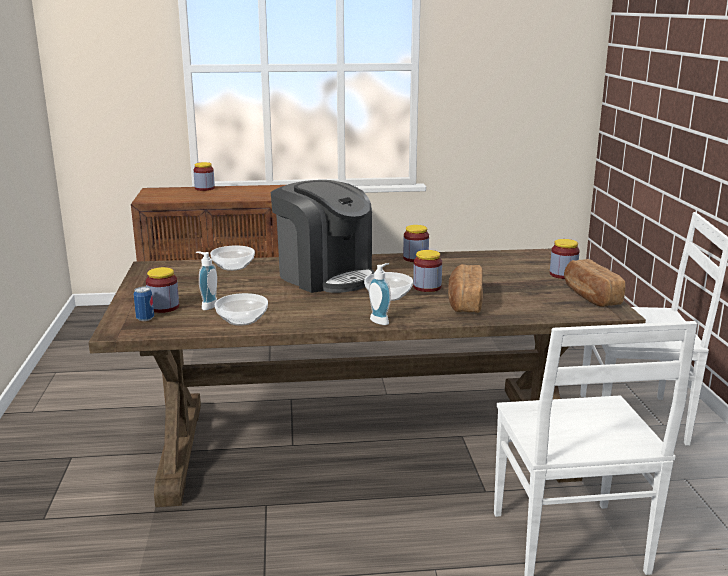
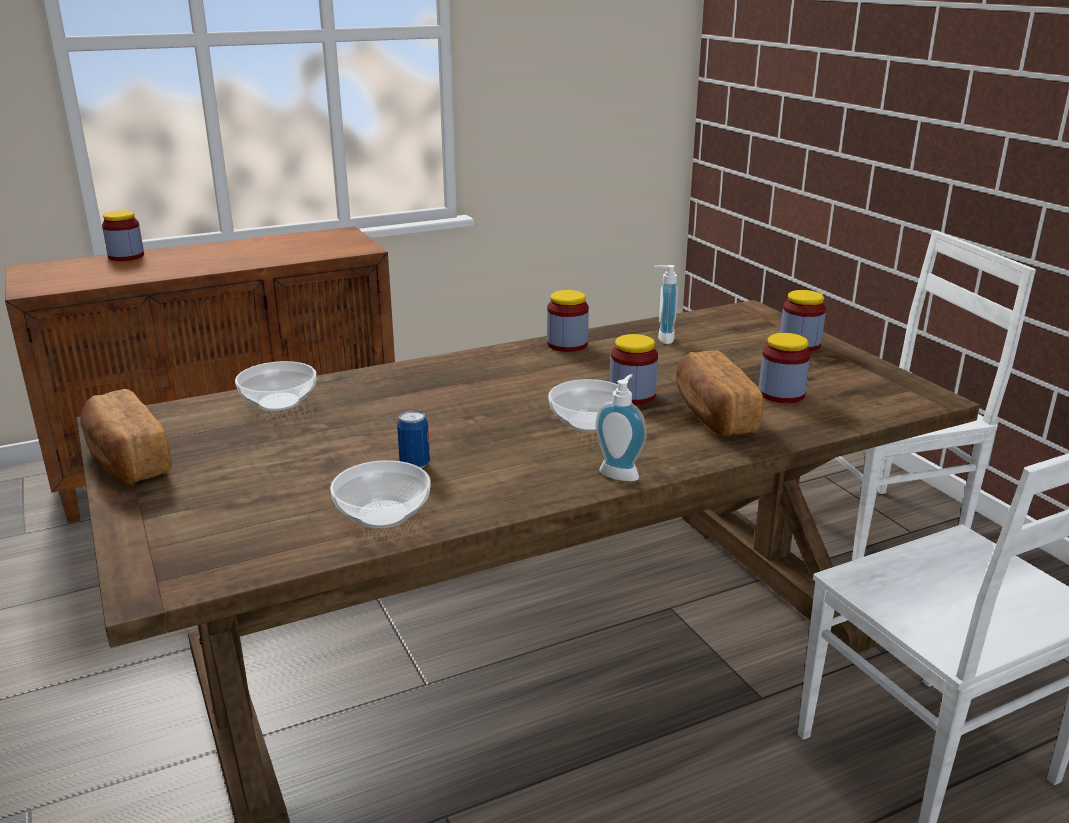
camera: 20 degrees left, 5 degrees up
(145, 318) = (191, 545): can -> can (414, 464)
(164, 307) = (210, 511): jar -> jar (781, 394)
(207, 306) = (293, 494): soap dispenser -> soap dispenser (662, 338)
(325, 276) = (454, 398): coffee machine -> none
(590, 296) = (872, 377): bread -> bread (126, 460)

